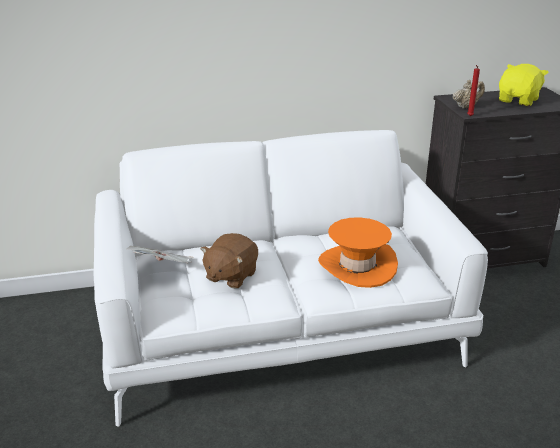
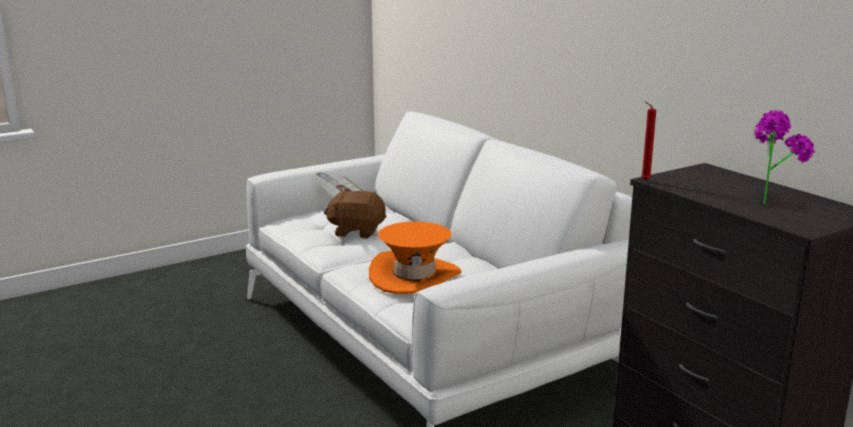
camera: 70 degrees right, 10 degrees down
(466, 106) = (684, 177): beige teapot -> none
(518, 100) = (770, 201): yellow plush toy -> potted plant

